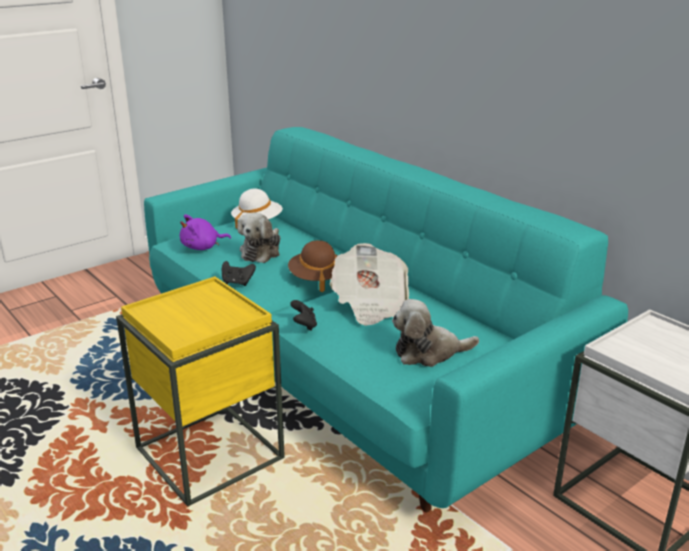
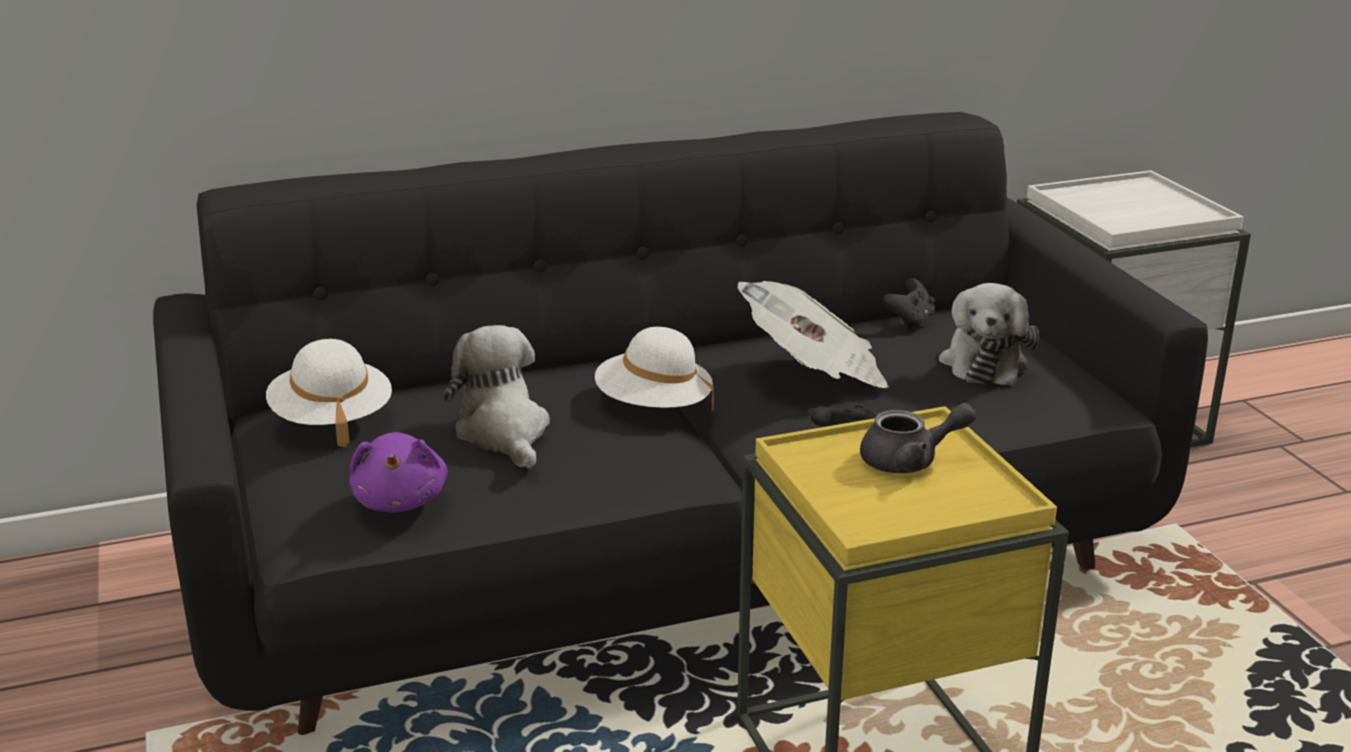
camera: 70 degrees left, 0 degrees up
(212, 313) = (910, 461): none -> grey teapot
(237, 283) = (620, 482): black game controller -> black game controller (910, 320)
(261, 251) = (504, 433): plush toy -> plush toy turned 150 degrees counterclockwise
(317, 279) = (653, 407): brown hat -> white hat
(346, 368) = (676, 557): turquoise sofa -> black sofa

